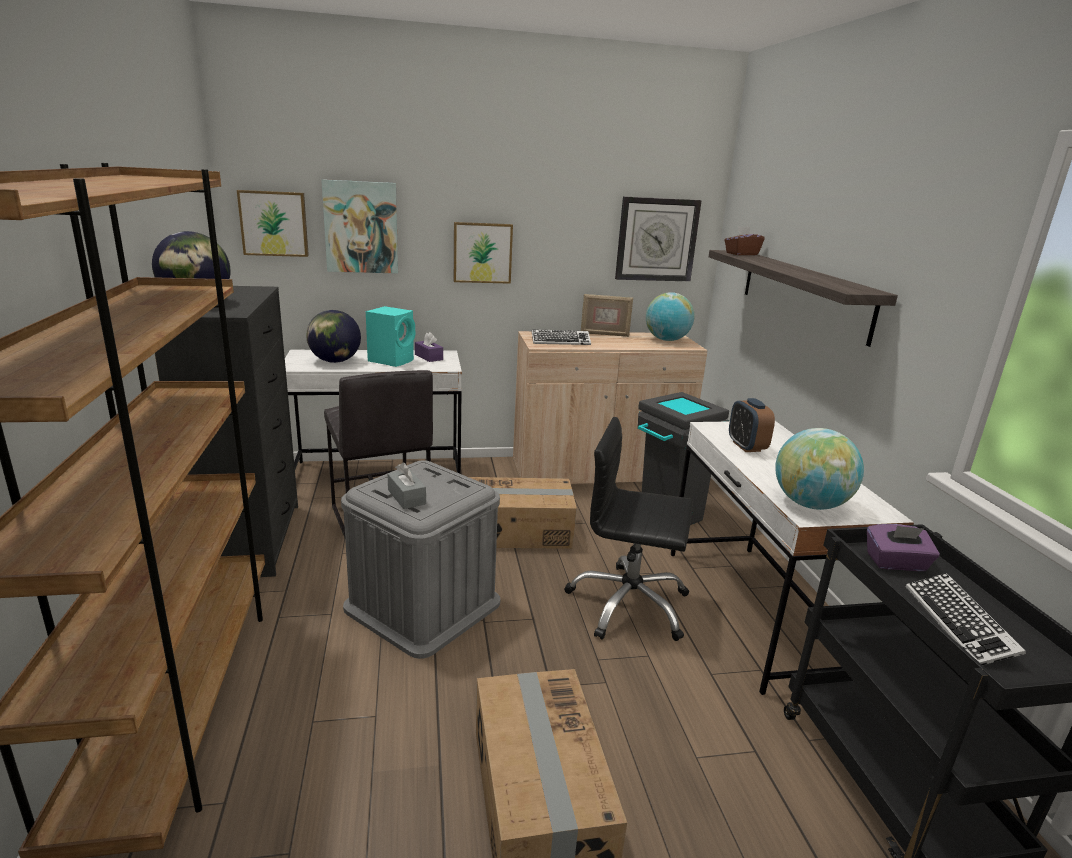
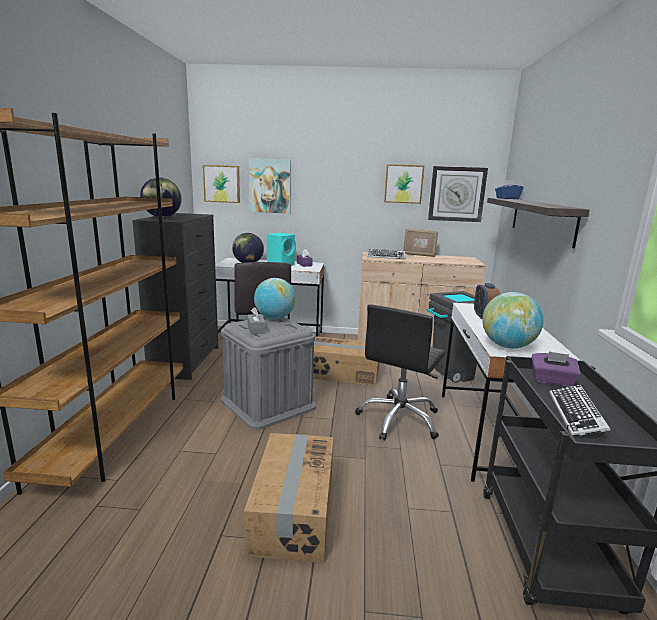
camera: 15 degrees right, 5 degrees down
(482, 252) = (341, 201): picture -> picture (403, 184)
(628, 604) = (399, 419): black office chair -> black office chair turned 90 degrees counterclockwise
(666, 340) = (460, 259): globe -> globe (275, 318)
(741, 254) = (507, 198): brown tissue box -> blue tissue box

